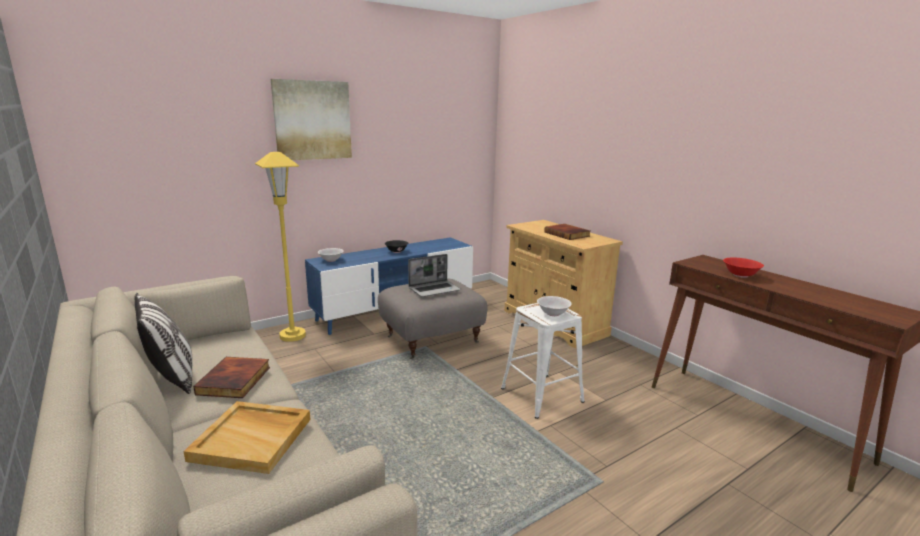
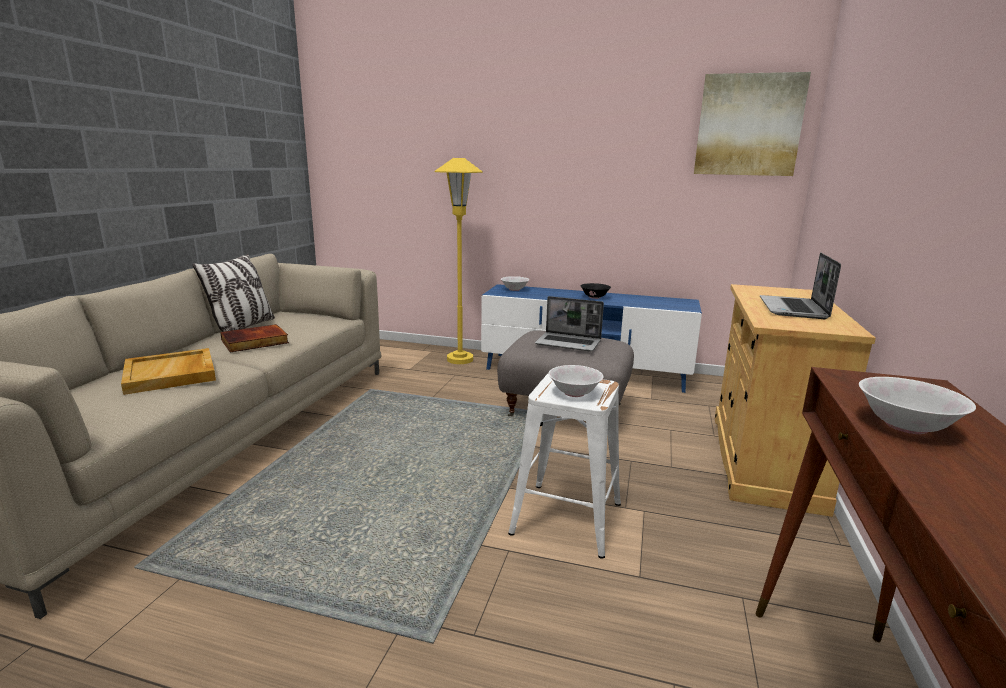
camera: 50 degrees right, 0 degrees up
(312, 120) = (523, 127): picture -> picture (748, 125)
(567, 234) = (794, 309): book -> laptop
(740, 275) = (905, 425): red bowl -> white bowl

